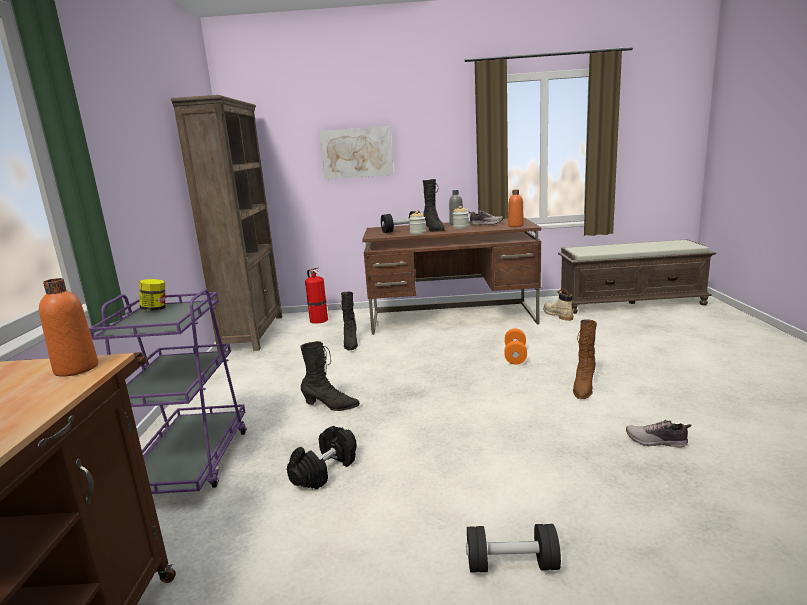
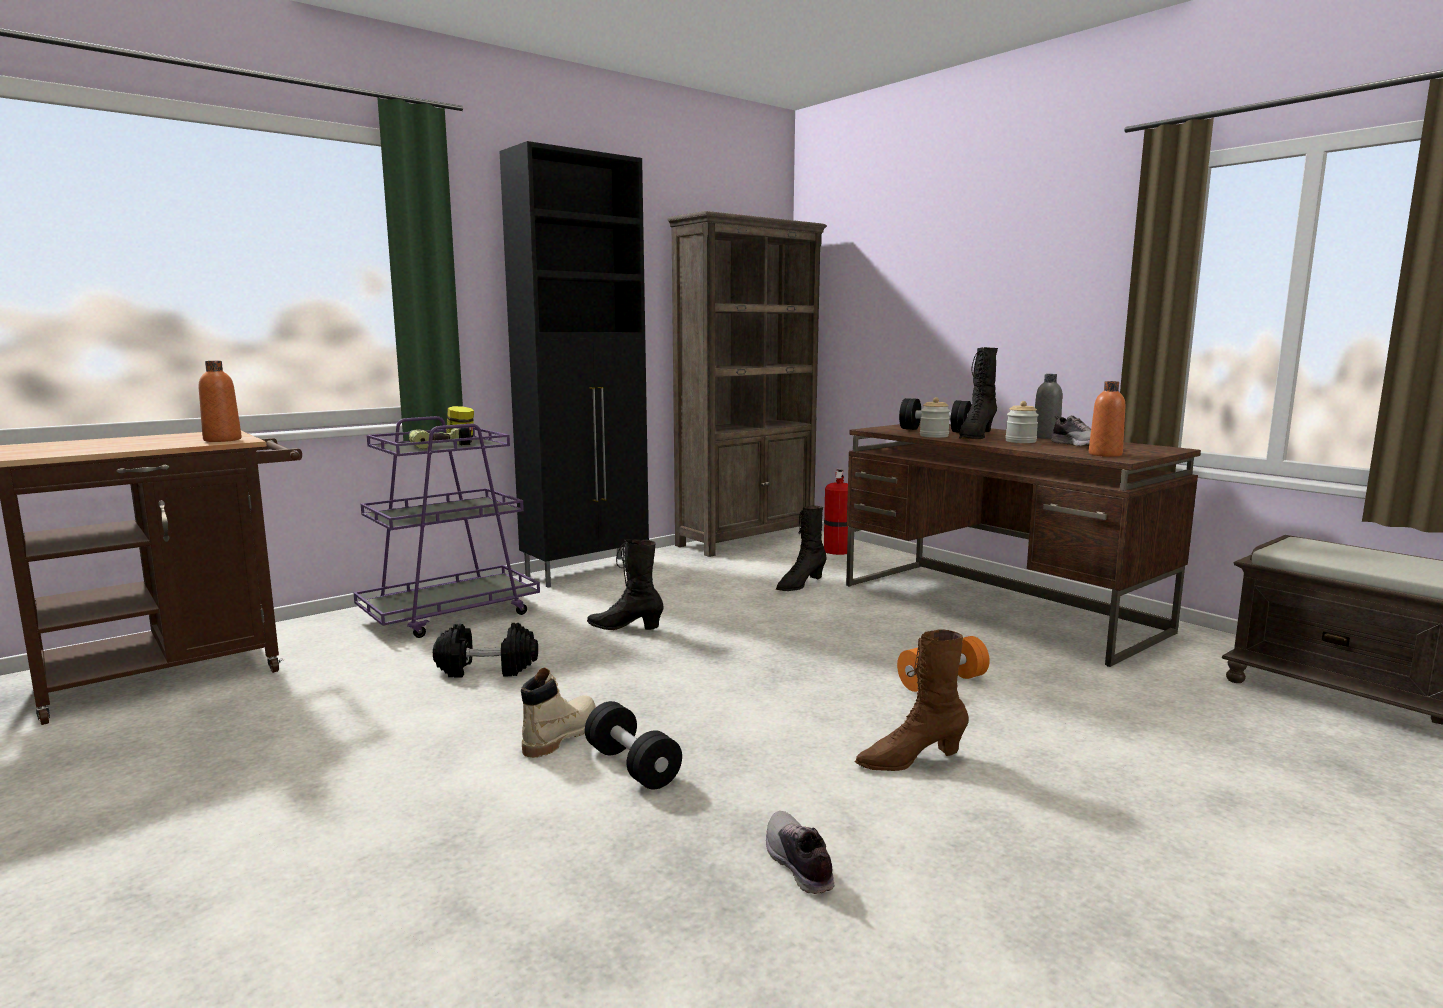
camera: 50 degrees right, 5 degrees down
(165, 317) = (439, 445): none -> power drill
(207, 391) = (587, 572): none -> black cabinet
(331, 406) = (625, 628): black boot -> black boot turned 135 degrees clockwise
(357, 153) = (945, 299): picture -> none
(512, 564) = (377, 817): black dumbbell -> black dumbbell (632, 766)
(558, 315) = (1187, 671): beige boot -> beige boot (561, 735)

